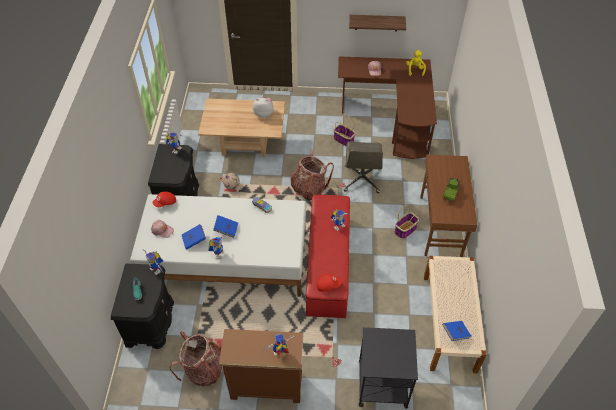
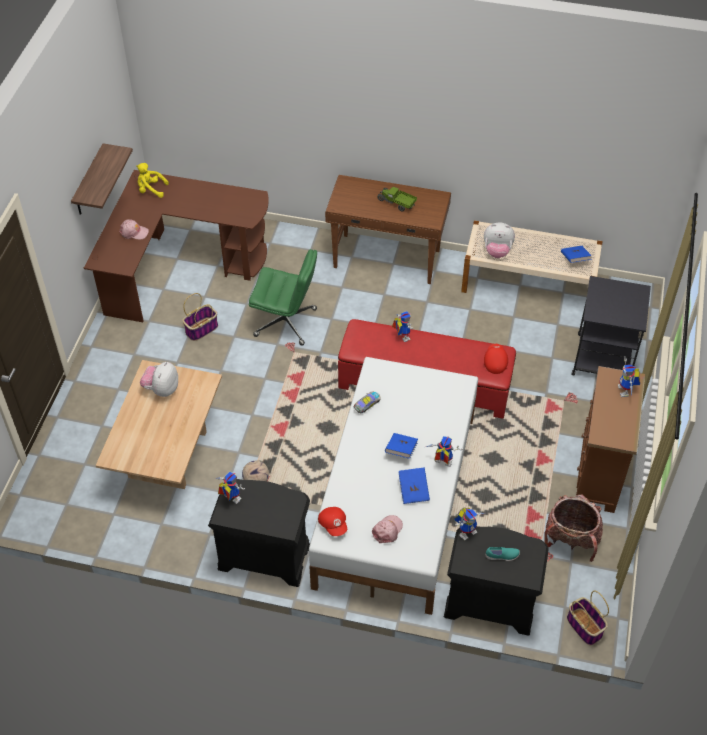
camera: 80 degrees left, 0 degrees up
(309, 189) = (287, 385): backpack -> none
(362, 180) = (286, 322): grey office chair -> green office chair
(405, 230) = (386, 294): basket -> basket (585, 627)
(444, 276) = (497, 251): none -> plush toy

